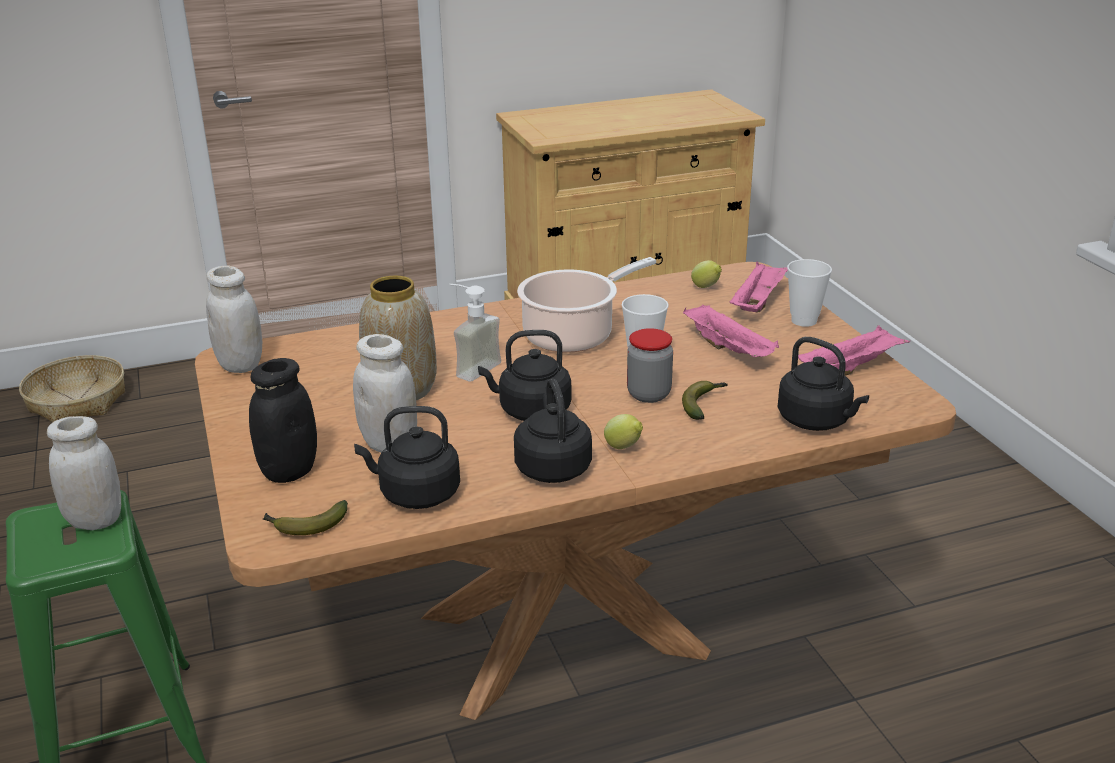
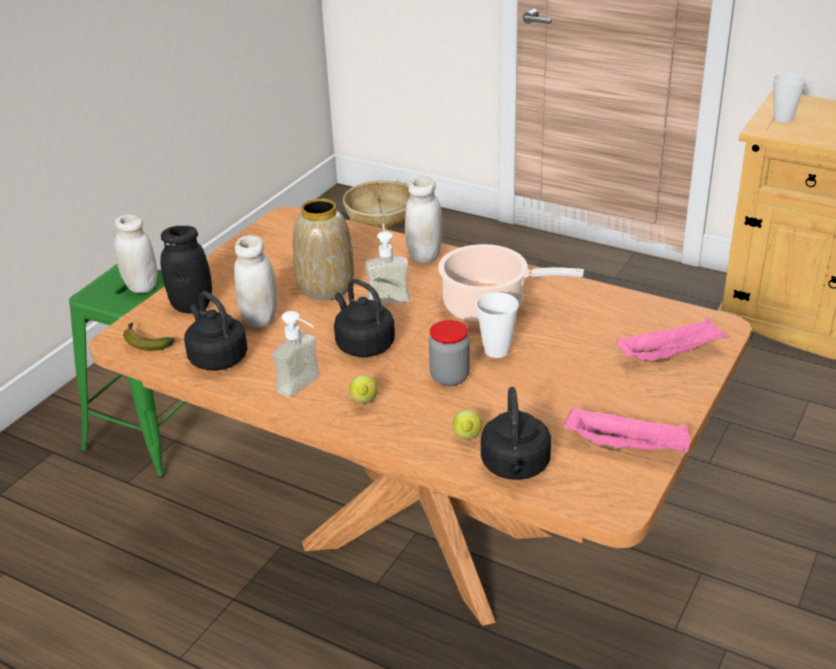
camera: 50 degrees right, 5 degrees up
(240, 365) = (283, 226): white jar -> white jar (424, 256)
(552, 466) = (306, 387): black kettle -> soap dispenser
(703, 404) = (468, 406): banana -> none
(706, 287) = (656, 321): lemon -> lemon (467, 438)
(730, 349) = (569, 378): pink tray -> none
(804, 321) = (674, 389): cup -> cup (783, 118)

